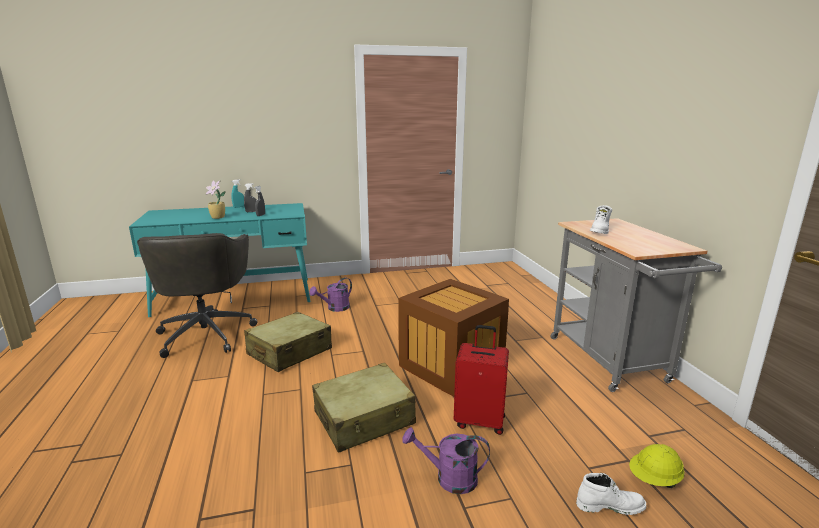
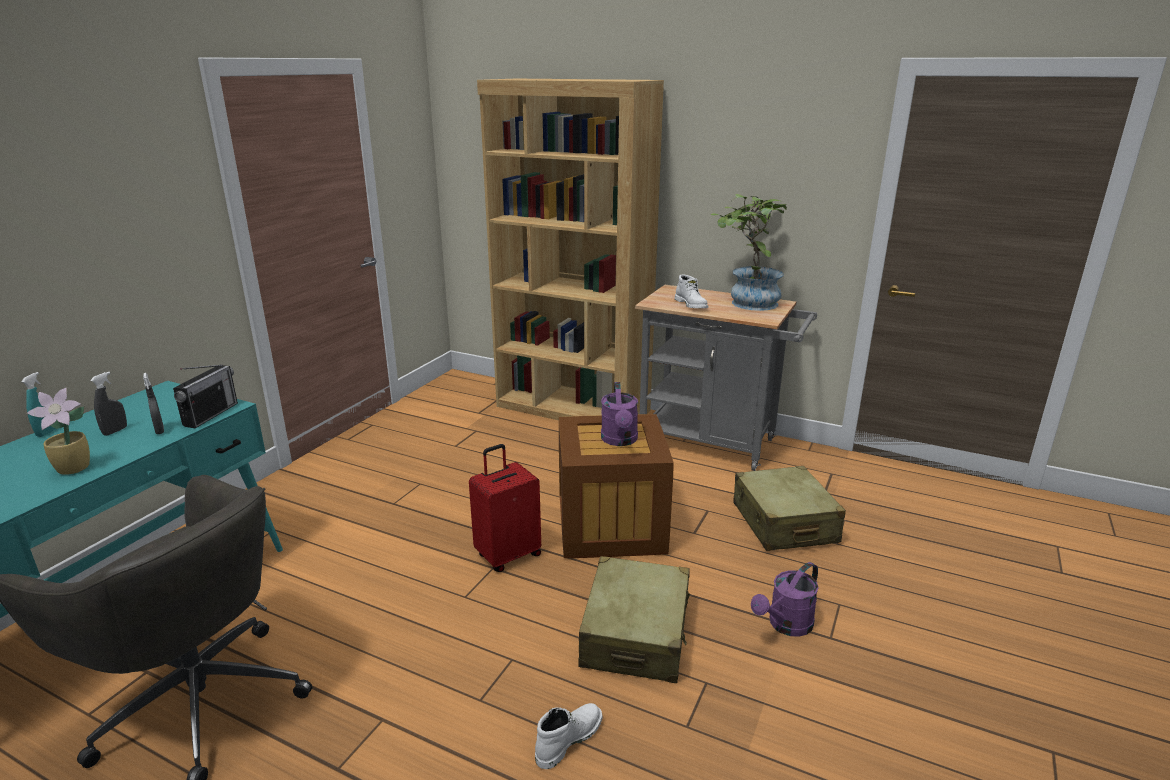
camera: 50 degrees left, 5 degrees up
(284, 215) = (211, 414): none -> radio
(289, 352) = (403, 631): beige suitcase -> beige suitcase (784, 523)
(335, 308) = (344, 538): purple watering can -> purple watering can (620, 441)
(480, 421) = (721, 561): red suitcase -> red suitcase (508, 555)
(545, 304) = (573, 409): none -> brown bookcase
(609, 505) = (884, 560): white boot -> white boot (568, 739)
(653, 240) = (747, 303): none -> potted plant
(654, 480) = (873, 523): yellow hard hat -> none

